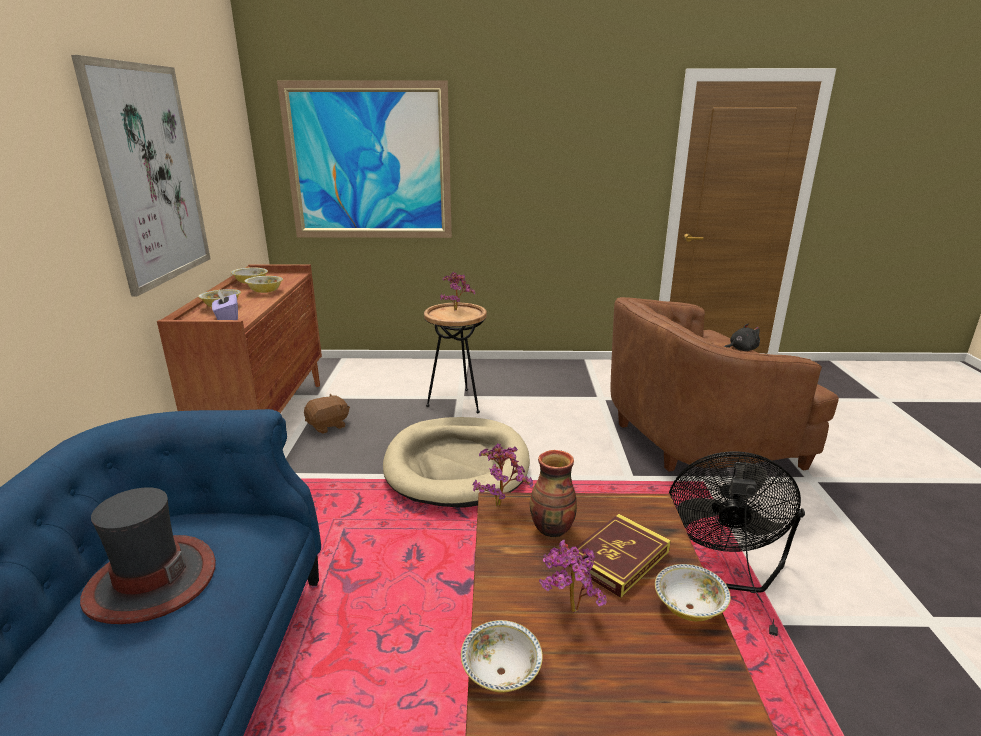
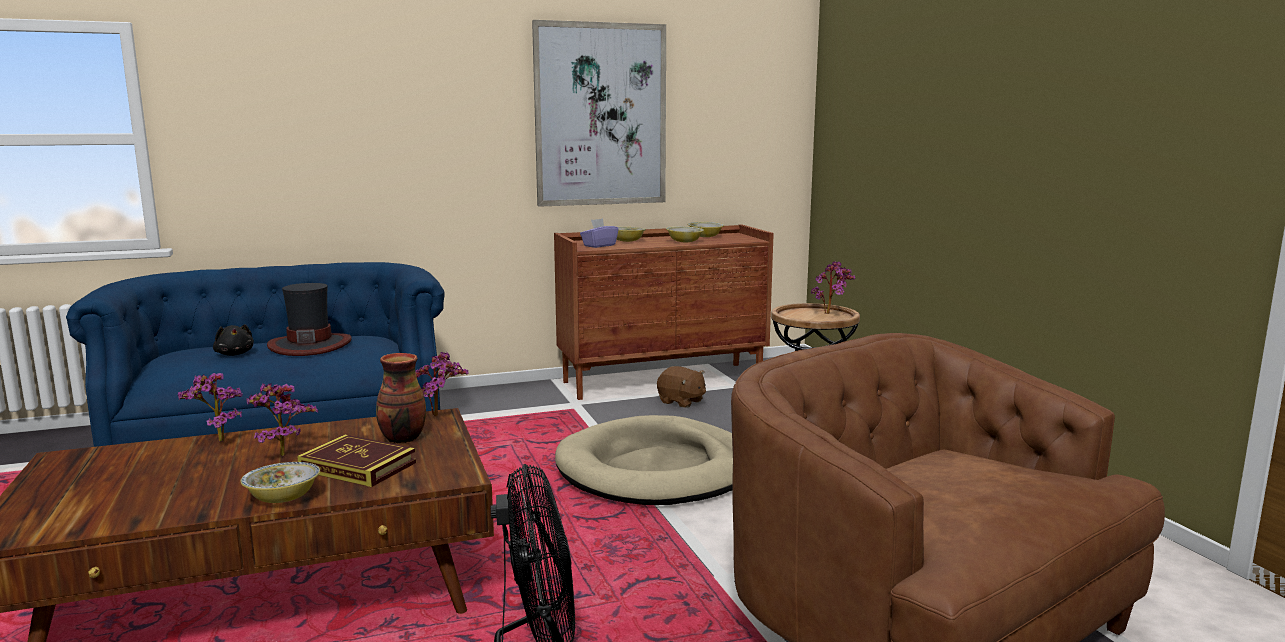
camera: 70 degrees right, 10 degrees down
(368, 162) = (889, 123): picture -> none
(501, 673) = (217, 441): bowl -> potted plant
(741, 349) = (1028, 496): black plush toy -> black plush toy (235, 354)

